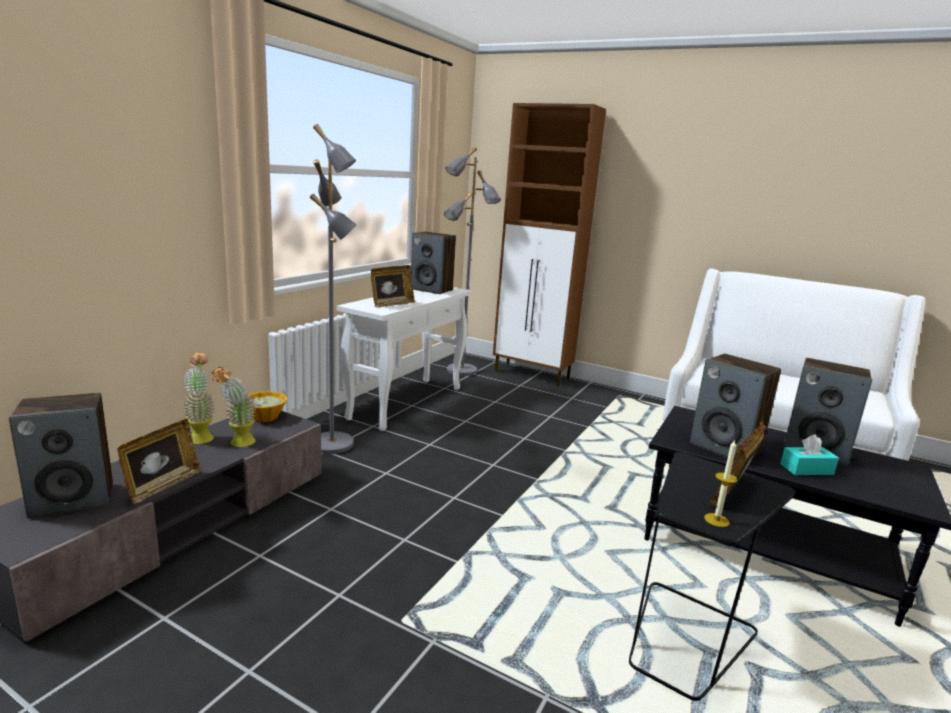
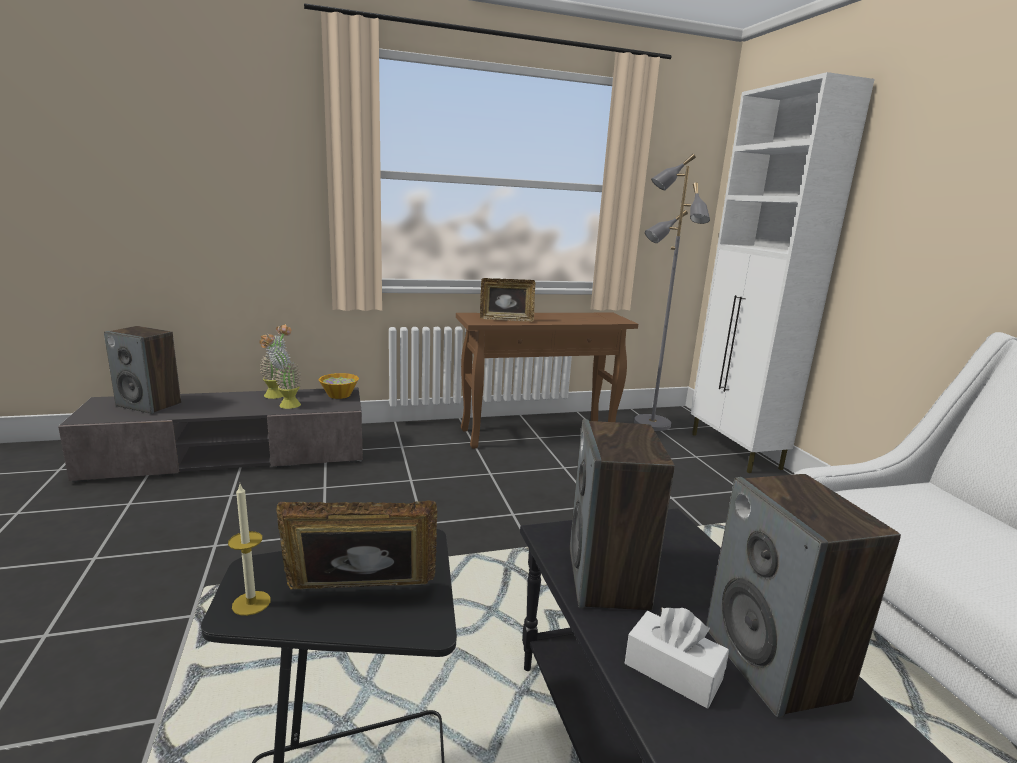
camera: 45 degrees right, 0 degrees up
(162, 486) = (195, 413): picture frame -> none
(333, 444) = (416, 444): grey floor lamp -> none
(407, 402) = (539, 434): white console table -> brown console table
(432, 290) = (591, 316): speaker -> none
(532, 375) = (735, 451): brown cabinet -> white cabinet
(806, 469) = (673, 671): turquoise tissue box -> white tissue box

